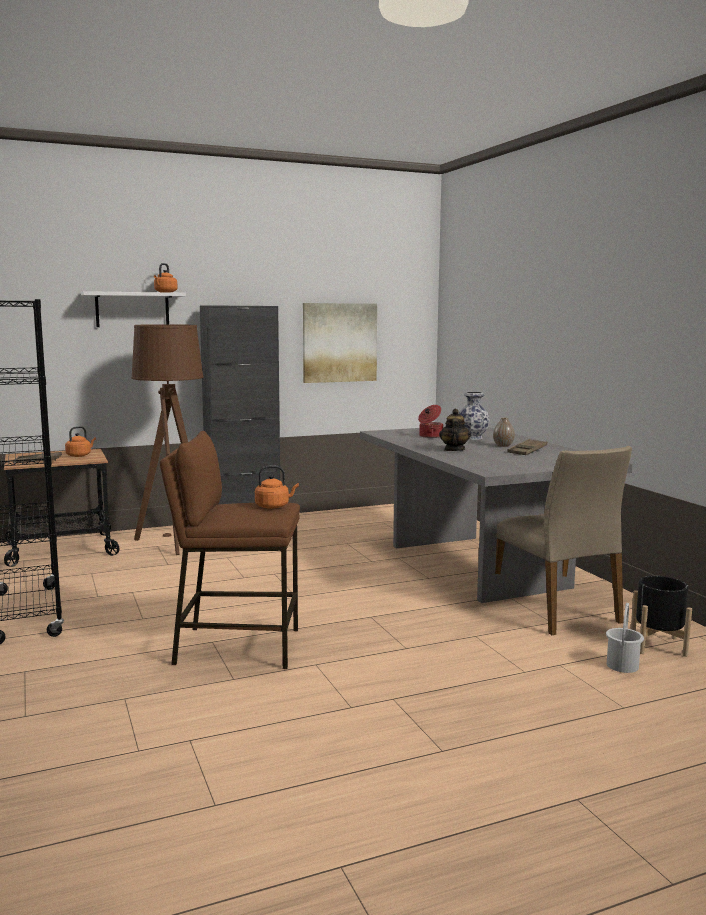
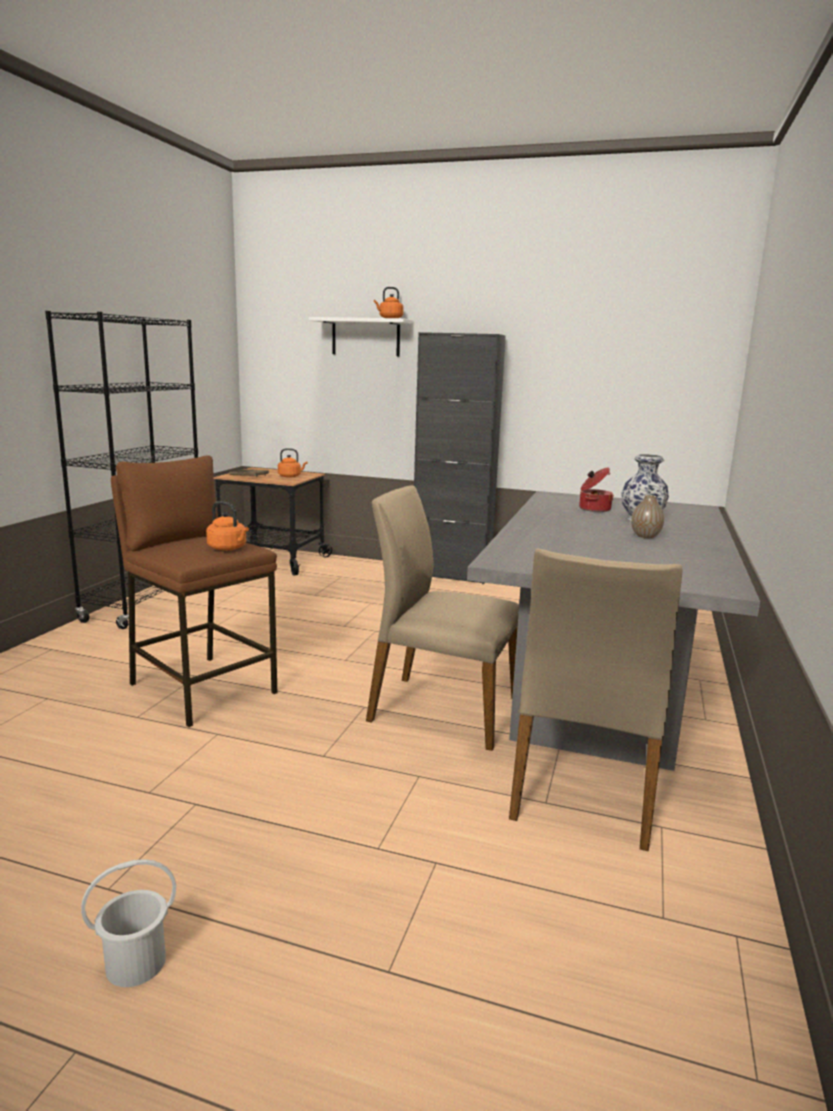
camera: 40 degrees right, 5 degrees up
(174, 542) = (359, 577): brown floor lamp -> none
(339, 342) = (594, 383): picture -> none
(416, 602) = (442, 709): none -> beige chair
(454, 450) = (559, 528): teapot -> none
(527, 451) = (653, 549): brown tray -> none
(623, 665) = (515, 912): white bucket -> white bucket (136, 964)
(658, 645) = (633, 912): black planter -> none

